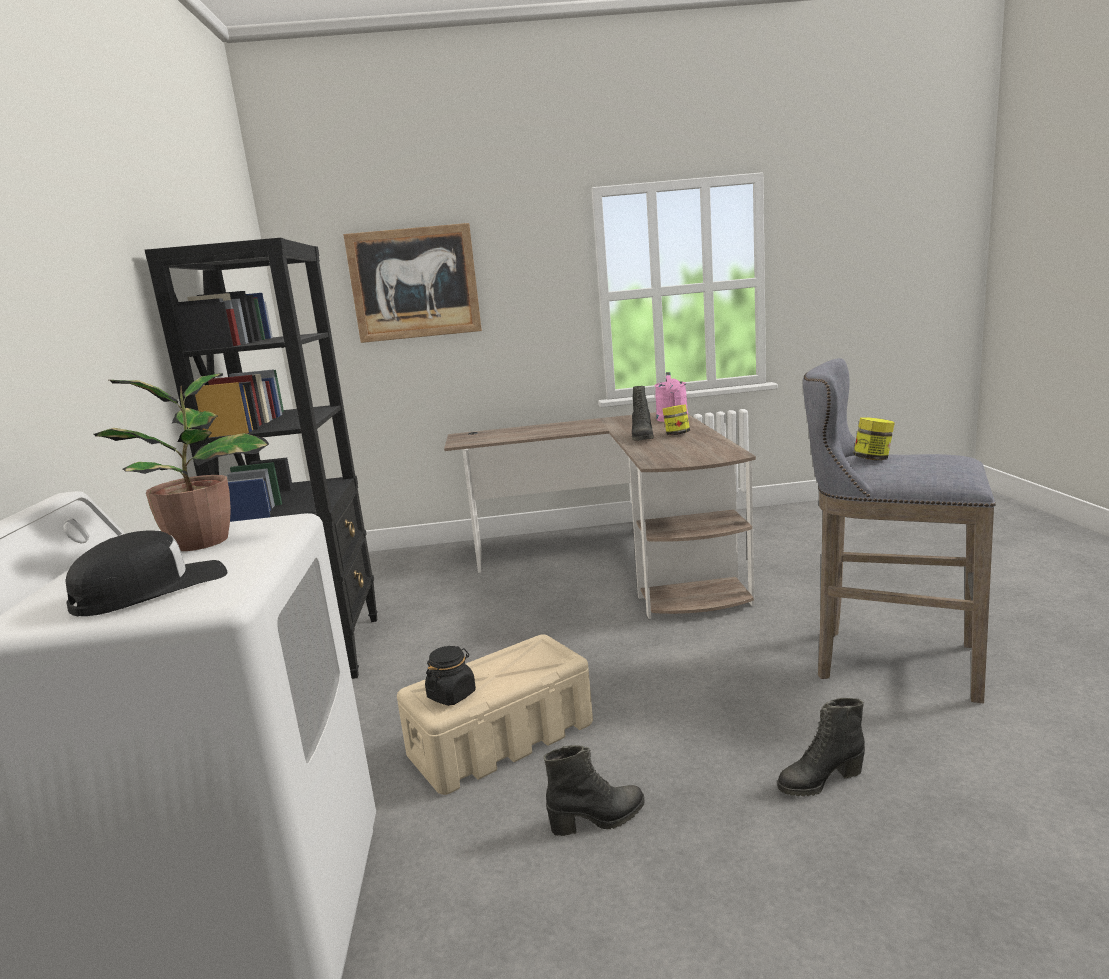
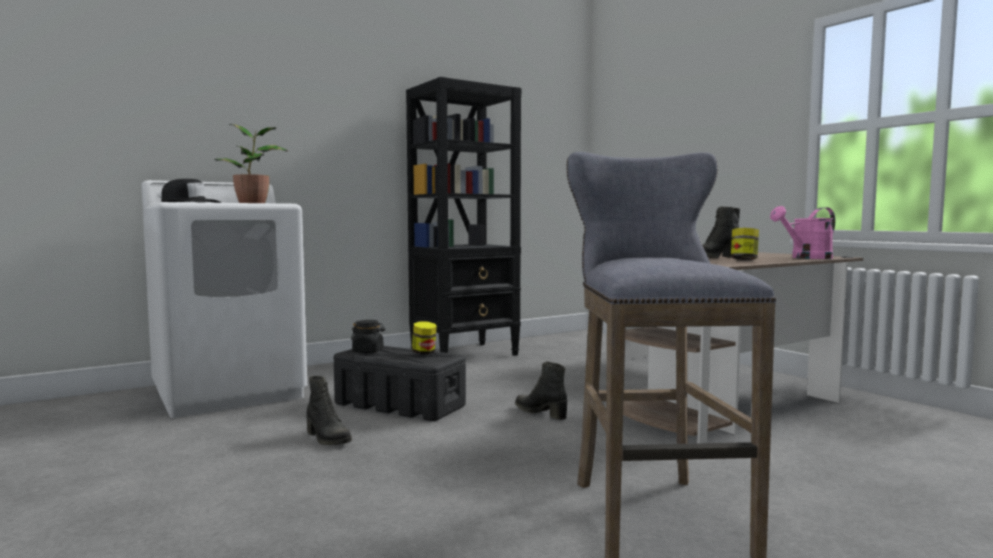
camera: 60 degrees right, 10 degrees down
(414, 283) = (664, 122): picture -> none
(503, 739) = (400, 405): beige storage box -> black storage box
(819, 781) = (404, 496): black boot -> black boot (541, 412)
(873, 459) = (651, 257): jar -> jar (424, 353)

